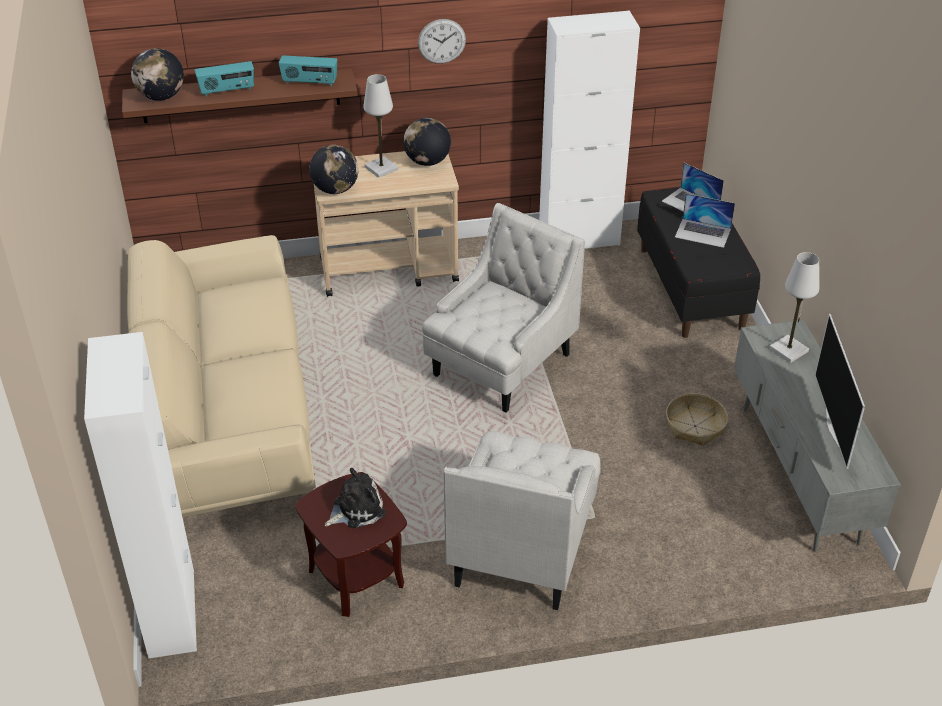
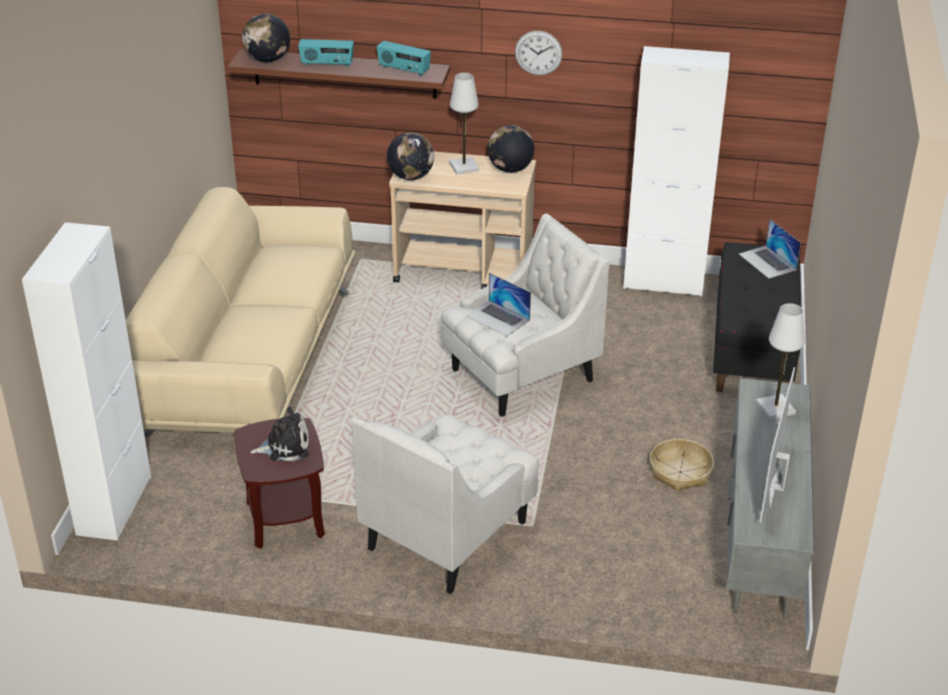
camera: 20 degrees right, 5 degrees down
(703, 233) = (763, 290): laptop -> laptop (498, 318)

